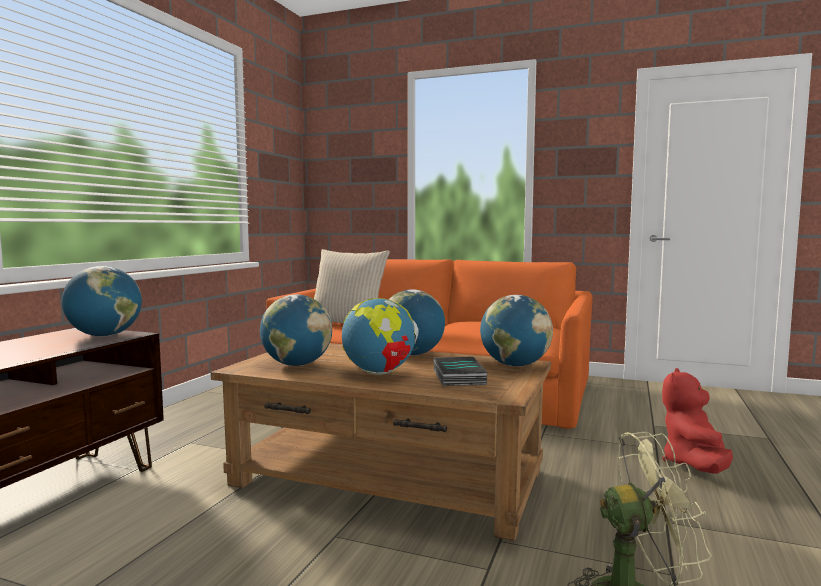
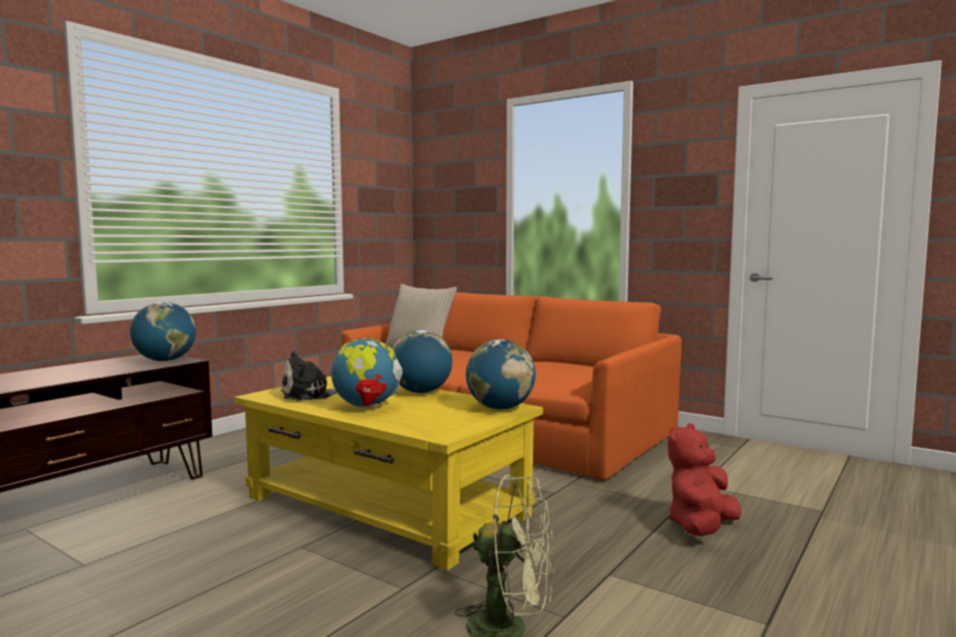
camera: 15 degrees right, 0 degrees up
(297, 364) = (309, 395): globe -> plush toy
(389, 478) = (386, 506): brown coffee table -> yellow coffee table
(457, 376) = (429, 415): book -> none

